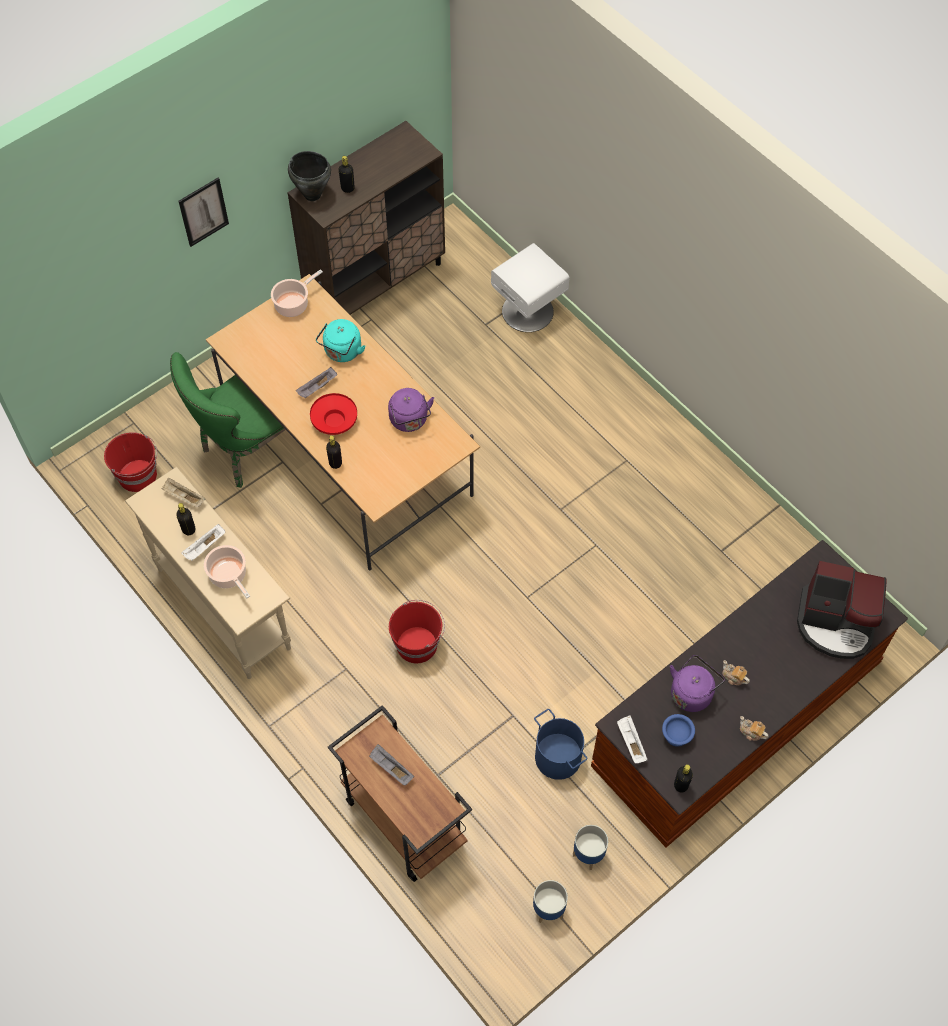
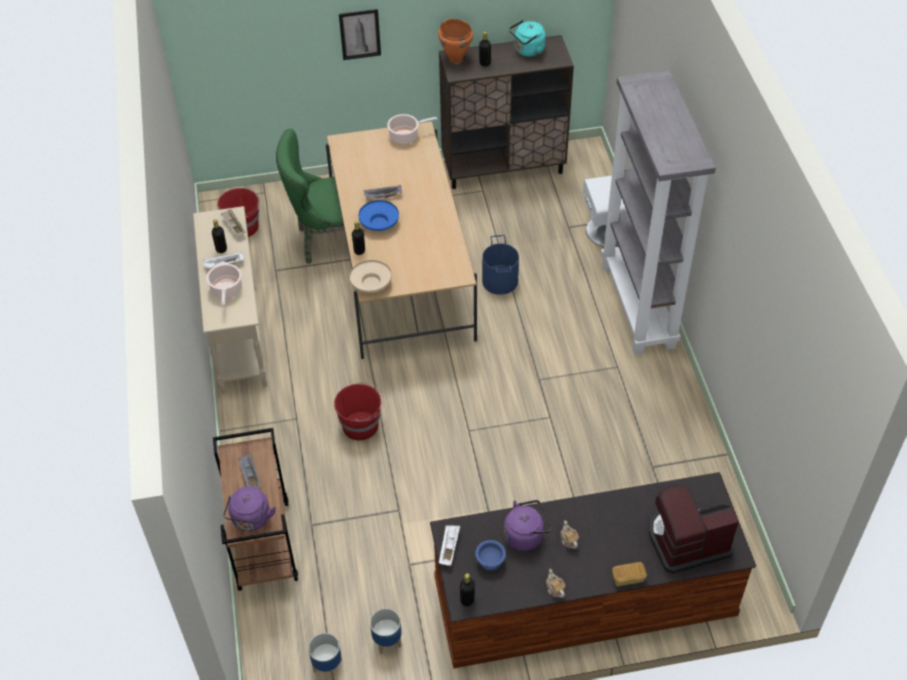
camera: 30 degrees right, 10 degrees down
(312, 194) = (456, 58): black cooking pot -> orange cooking pot
(334, 421) = (379, 223): red bowl -> blue bowl
(342, 352) = (418, 180): turquoise kettle -> turquoise kettle (527, 51)
(373, 496) = (371, 284): none -> beige bowl
(410, 421) = (435, 245): purple kettle -> purple kettle (251, 520)
(558, 757) = (413, 557): blue bucket -> blue bucket (500, 281)
(607, 383) = (639, 305): none -> grey bookcase
(808, 687) = (628, 578): none -> bread
(836, 624) = (686, 541): coffee machine -> coffee machine turned 120 degrees clockwise

